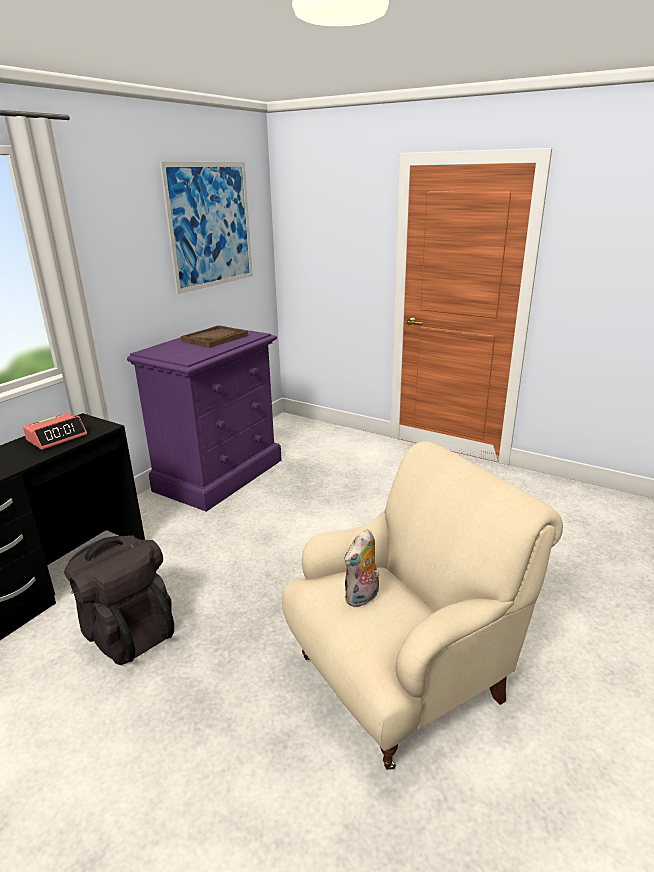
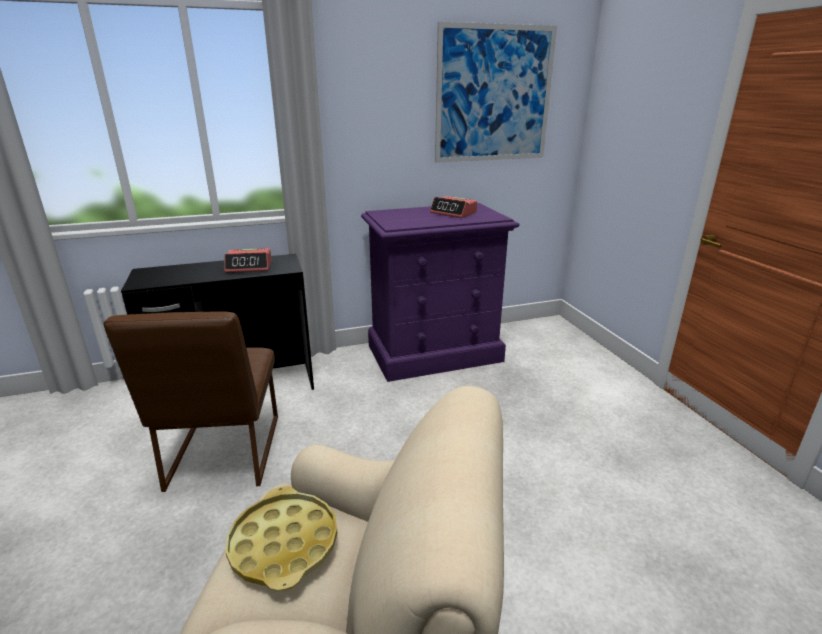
camera: 40 degrees right, 0 degrees up
(127, 631) = (223, 453): black backpack -> brown chair
(215, 338) = (453, 213): brown tray -> alarm clock
(362, 598) = (284, 544): plush toy -> yellow tray

